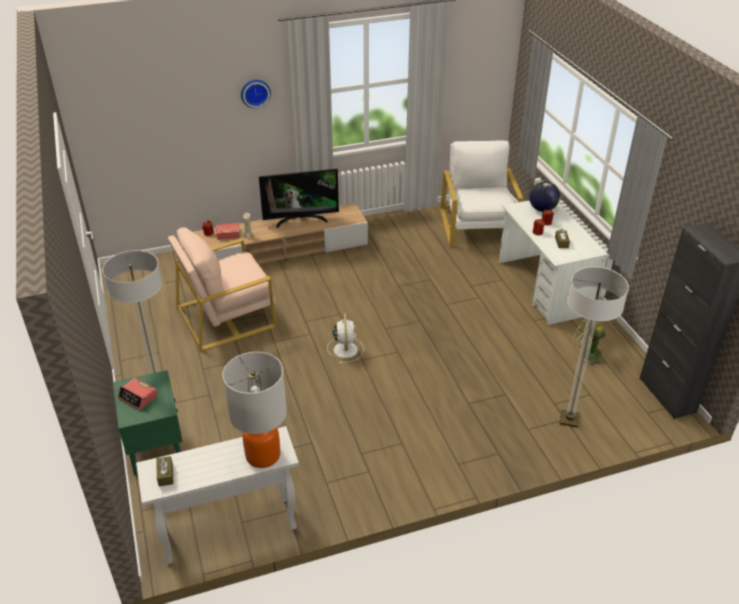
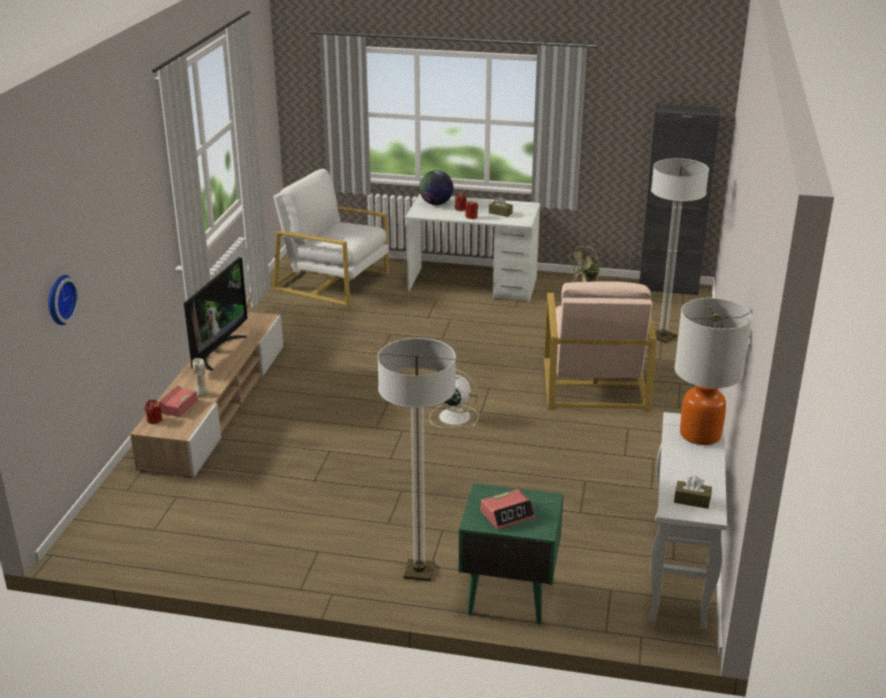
camera: 60 degrees left, 10 degrees down
(226, 316) = (302, 479): beige armchair -> beige armchair (595, 383)
(255, 93) = (136, 189): wall clock -> wall clock (59, 299)

